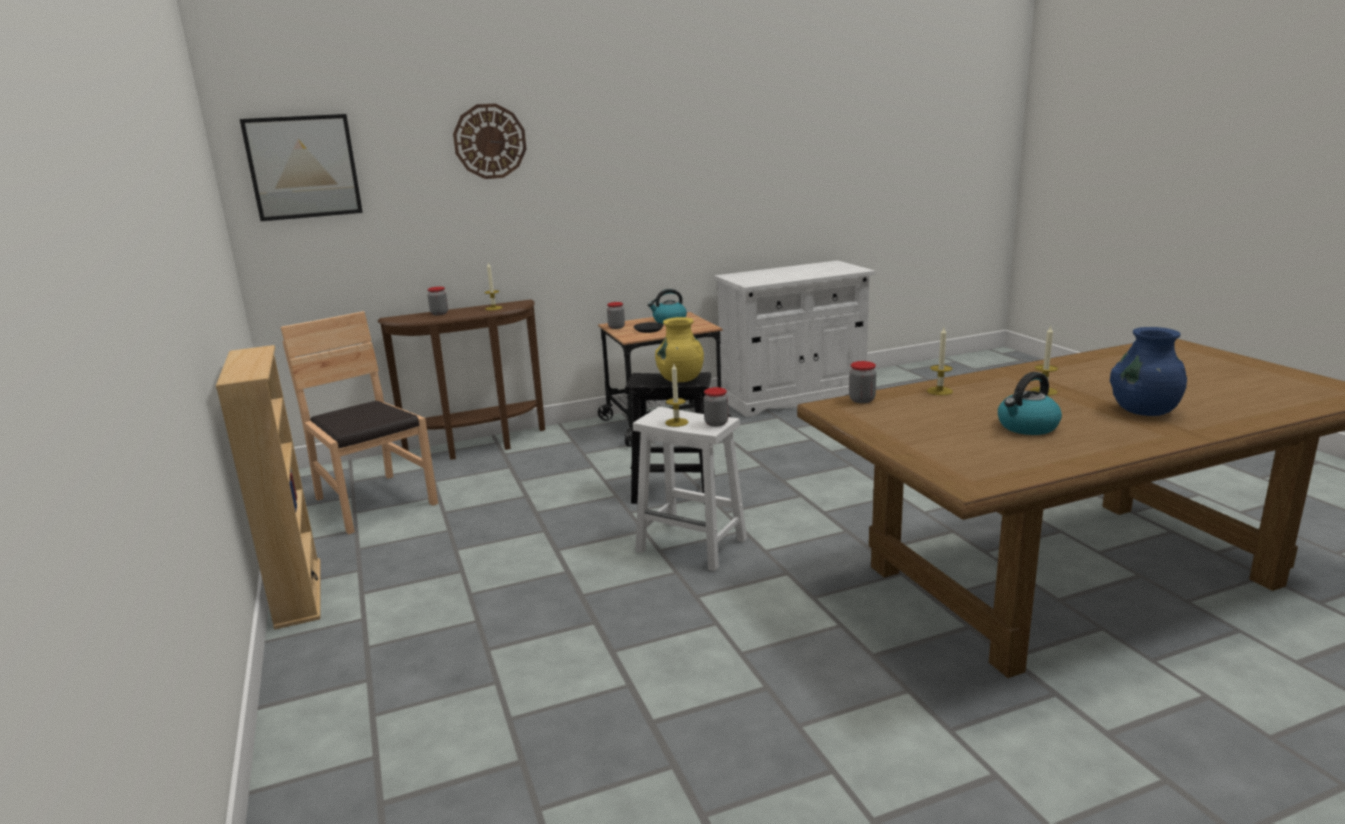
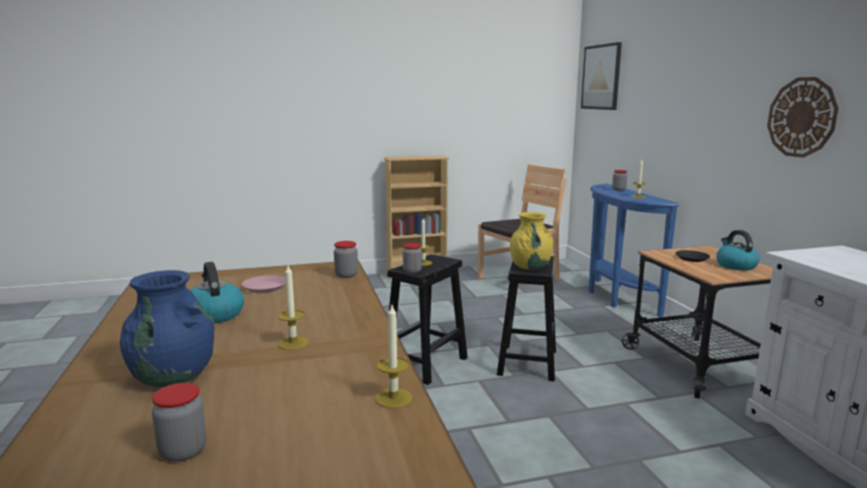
camera: 95 degrees right, 5 degrees down
(478, 446) = (615, 298): brown console table -> blue console table
(490, 141) = (683, 62): wall clock -> wall clock (802, 117)
(616, 327) = (697, 249): jar -> jar (183, 451)
(693, 545) = (425, 364): white stool -> black stool
(933, 424) = (265, 287): none -> pink plate
(939, 391) = (341, 301): candle -> candle (393, 398)

